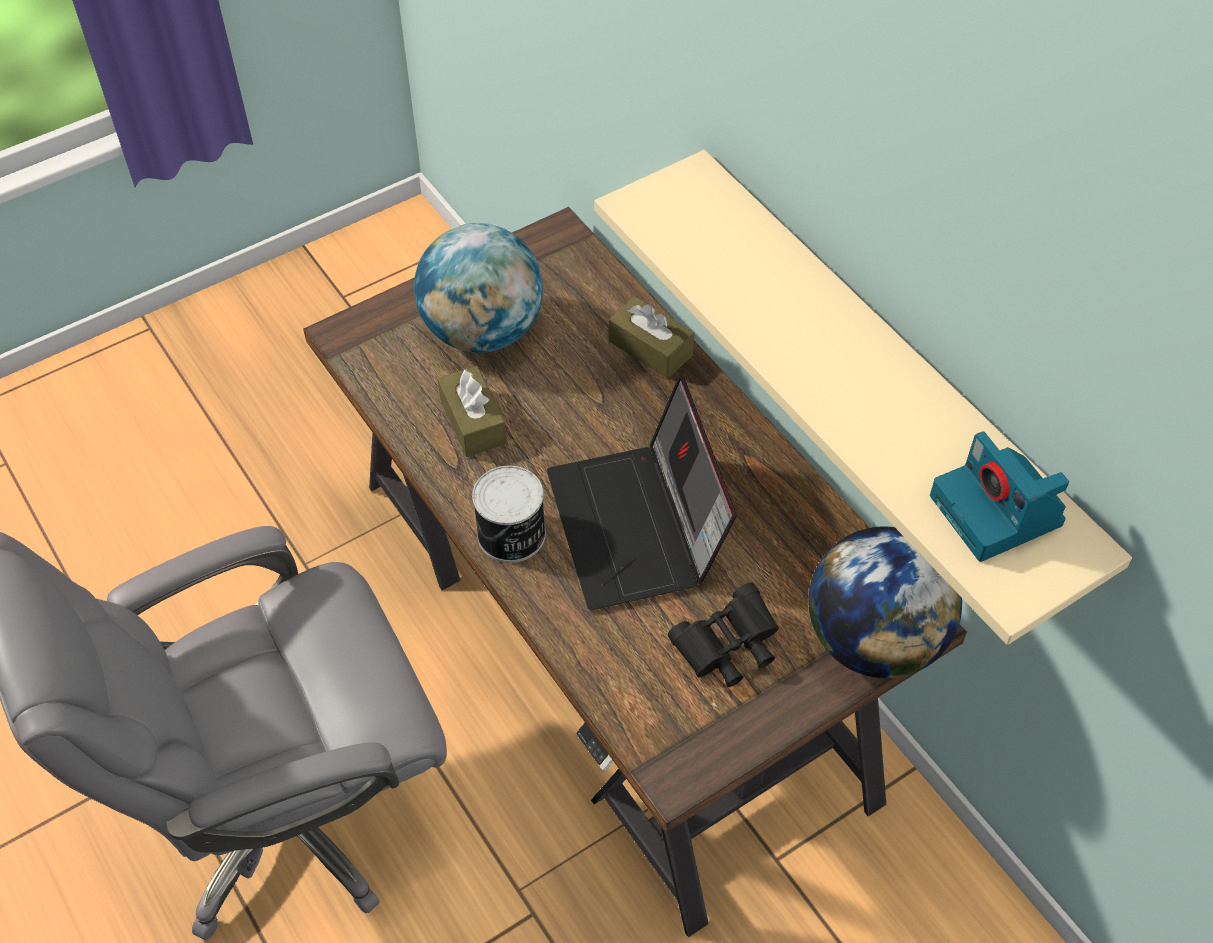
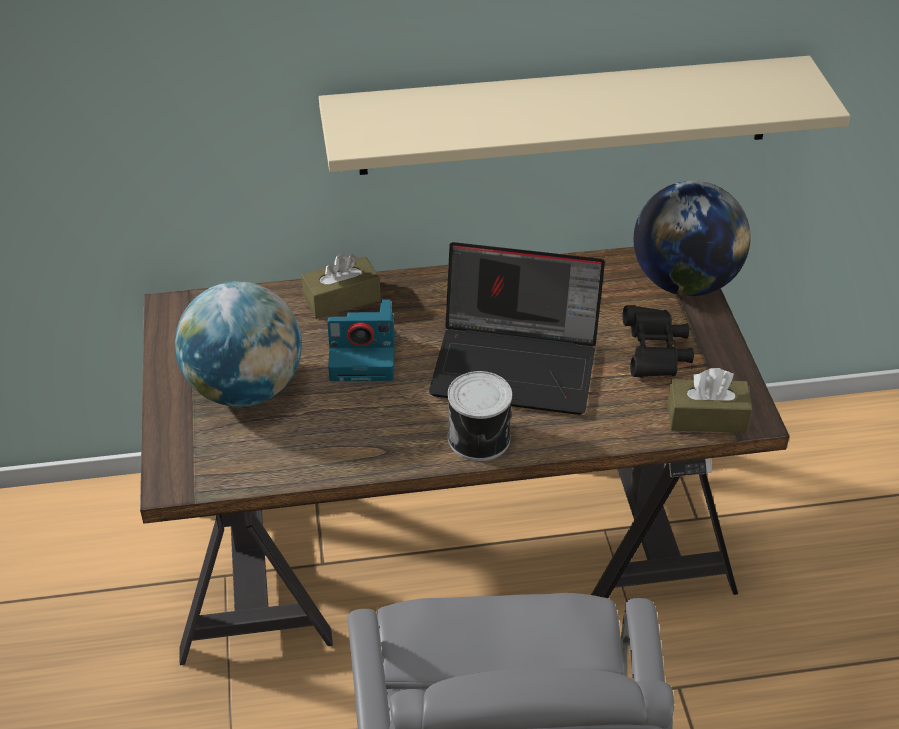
camera: 65 degrees left, 10 degrees down
(473, 422) = (343, 425): brown tissue box -> brown tissue box (706, 417)
(998, 512) = (751, 87): camera -> camera (365, 356)

